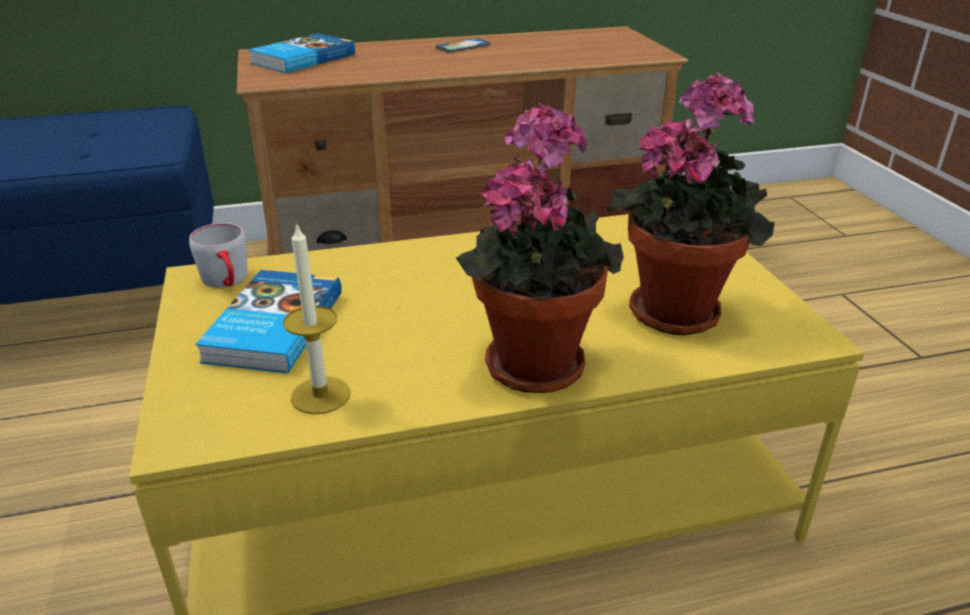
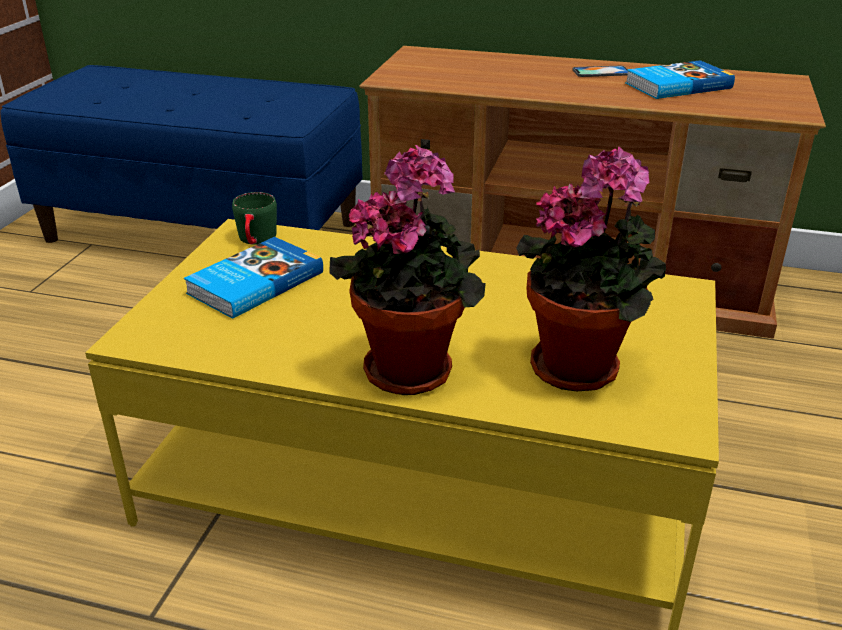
camera: 30 degrees right, 0 degrees up
(228, 282) = (256, 241): grey mug -> green mug
(301, 59) = (442, 62): book -> book (676, 85)
(320, 395) = (238, 341): candle -> none

